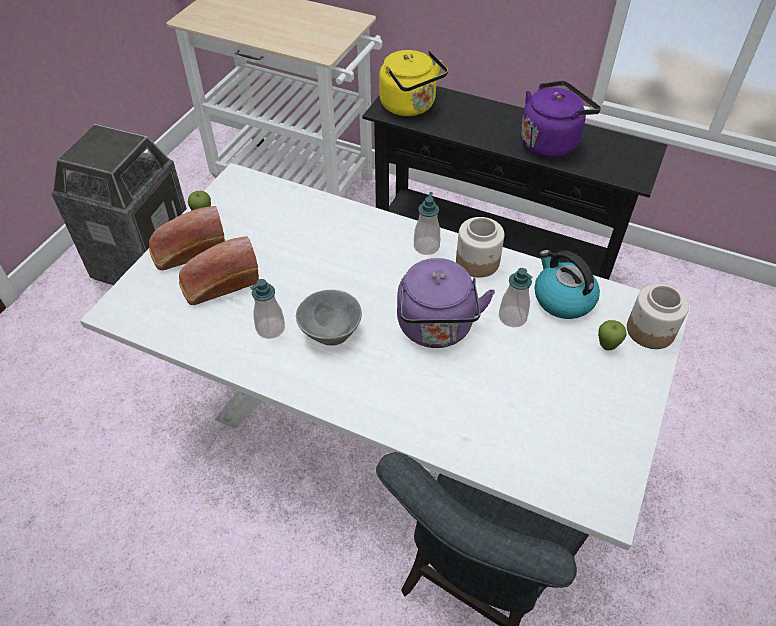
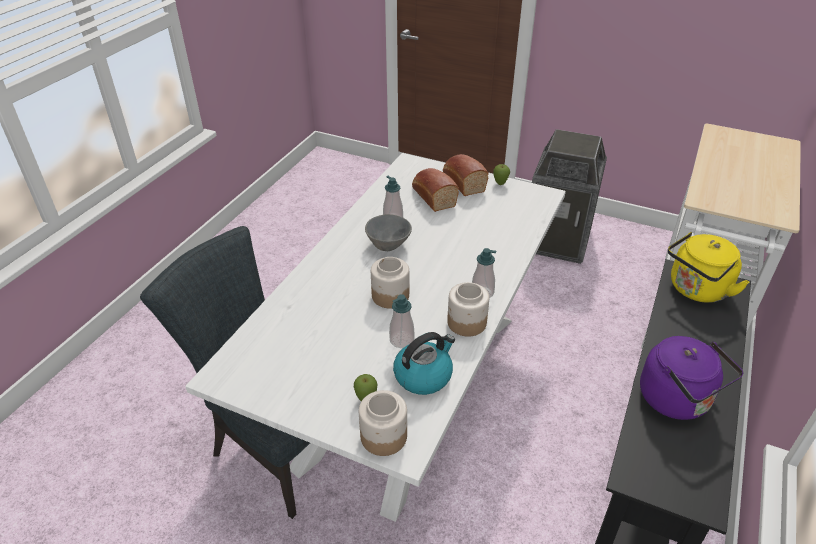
camera: 90 degrees right, 10 degrees down
(436, 329) = (390, 295): purple kettle -> jar

